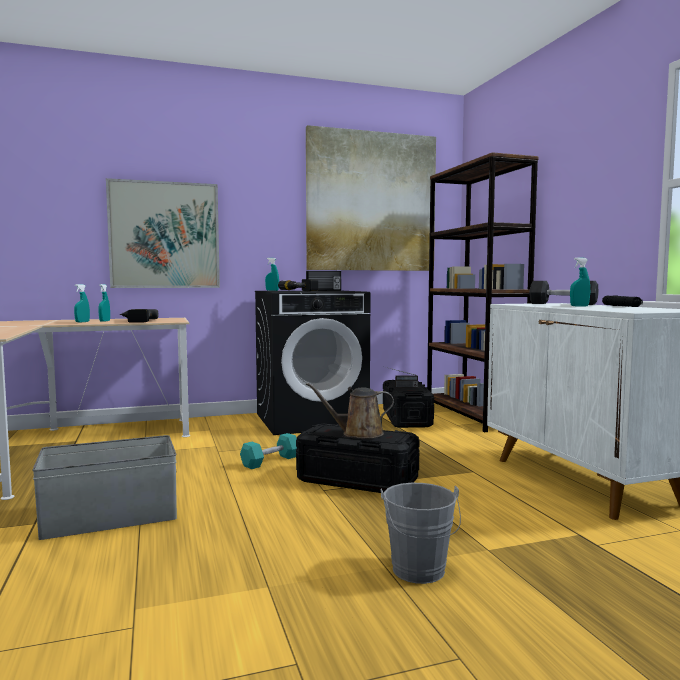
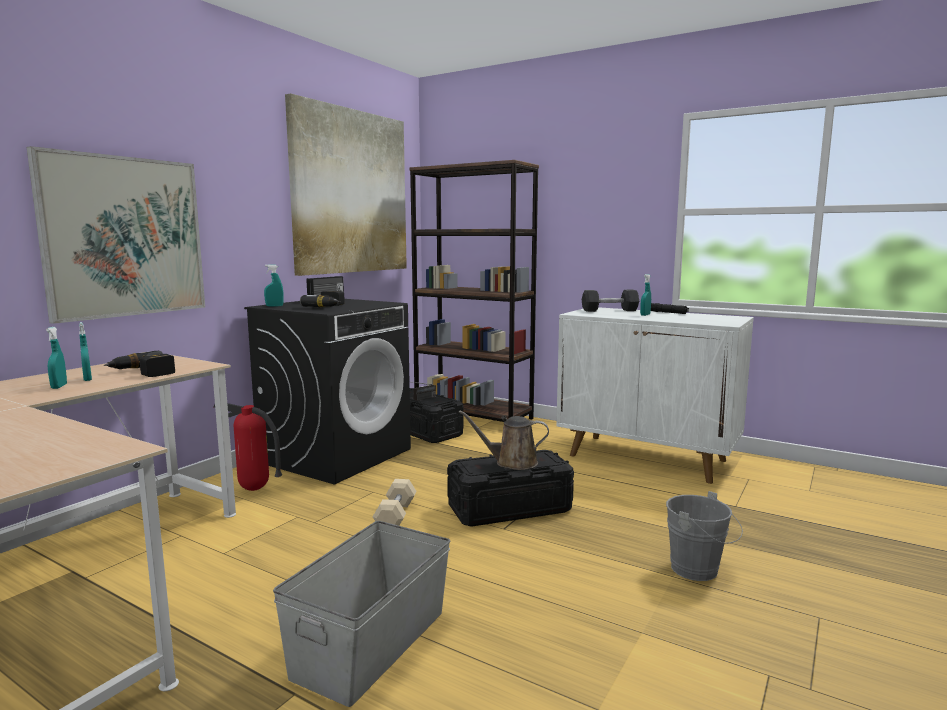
camera: 40 degrees left, 5 degrees up
(224, 427) = (253, 489): none -> fire extinguisher
(270, 461) = (395, 515): turquoise dumbbell -> beige dumbbell
(358, 433) = (512, 462): brown watering can -> brown watering can turned 45 degrees clockwise

